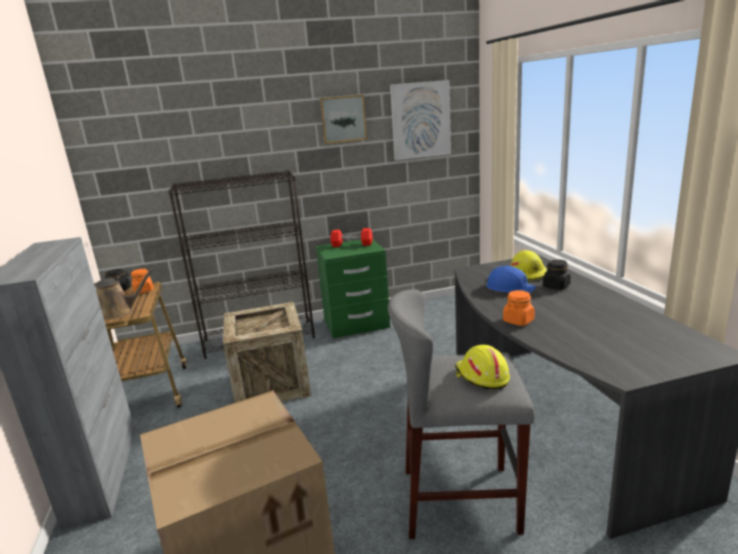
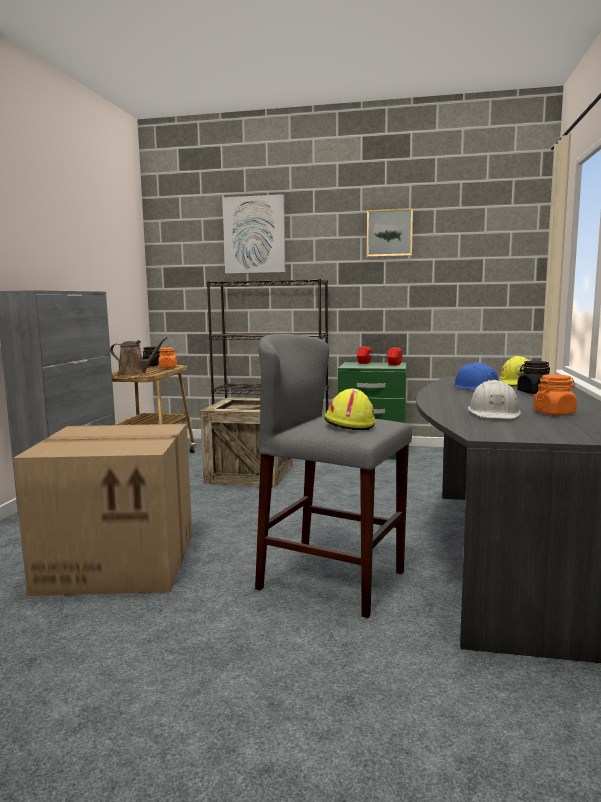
camera: 25 degrees right, 10 degrees down
(420, 120) = (477, 239): picture -> picture (254, 235)
(518, 321) = (444, 402): orange jar -> orange jar (554, 413)
(579, 333) = (494, 413): none -> white hard hat

